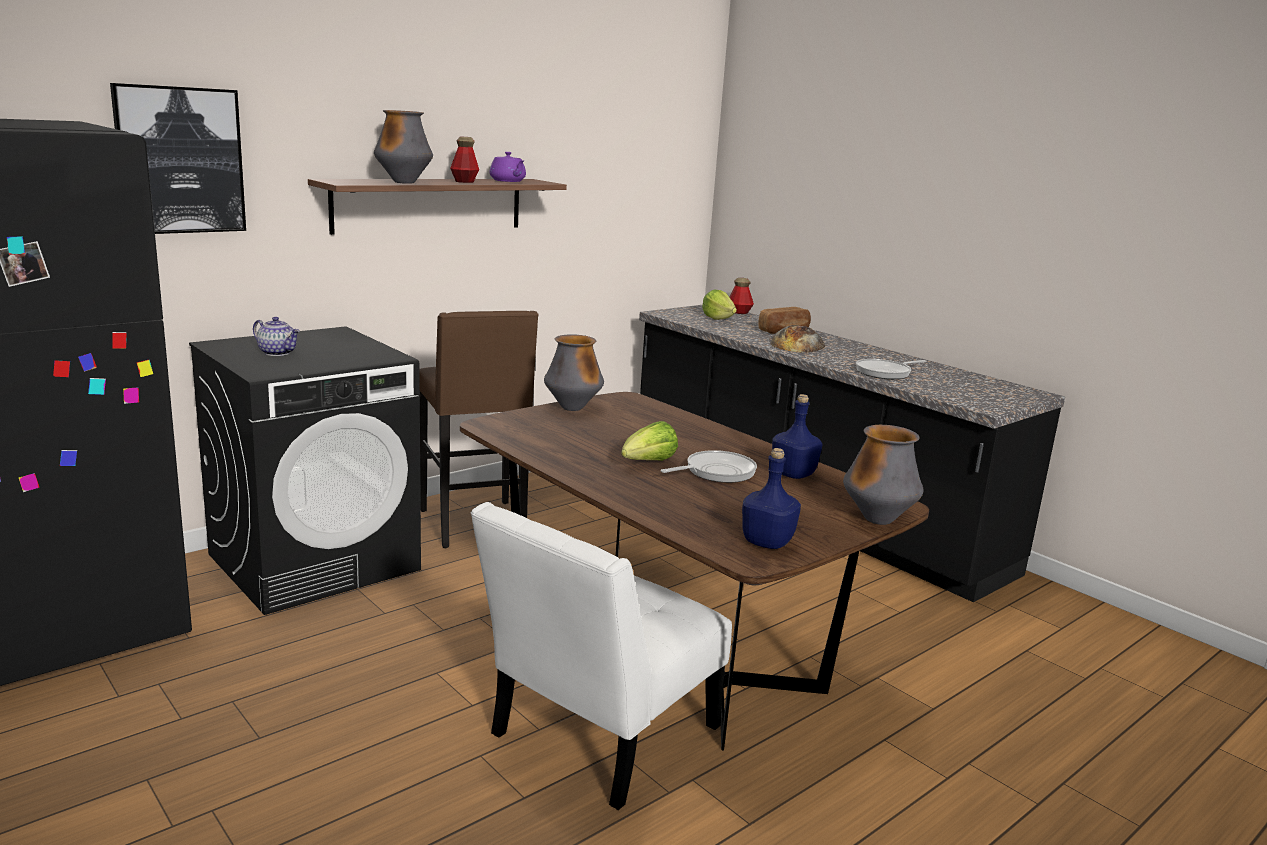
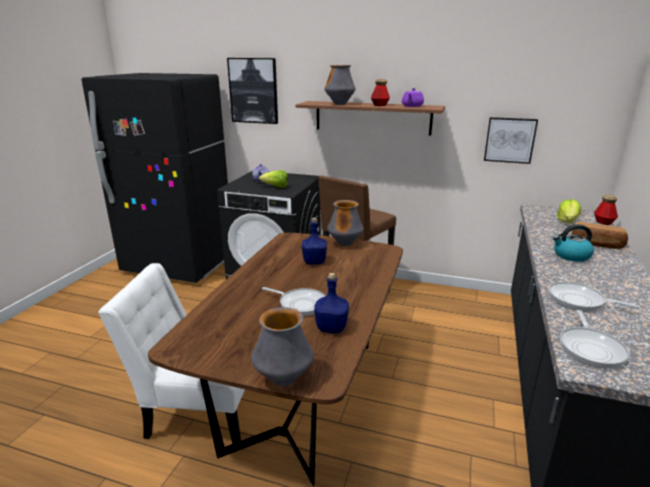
camera: 60 degrees right, 5 degrees up
(609, 224) = (509, 140): none -> picture
(648, 463) = (288, 283): lettuce -> lettuce (276, 187)
(768, 542) = (202, 348): blue bottle -> blue bottle (314, 262)
(797, 344) = (571, 256): bread -> kettle
(962, 396) = (590, 348): none -> frying pan

